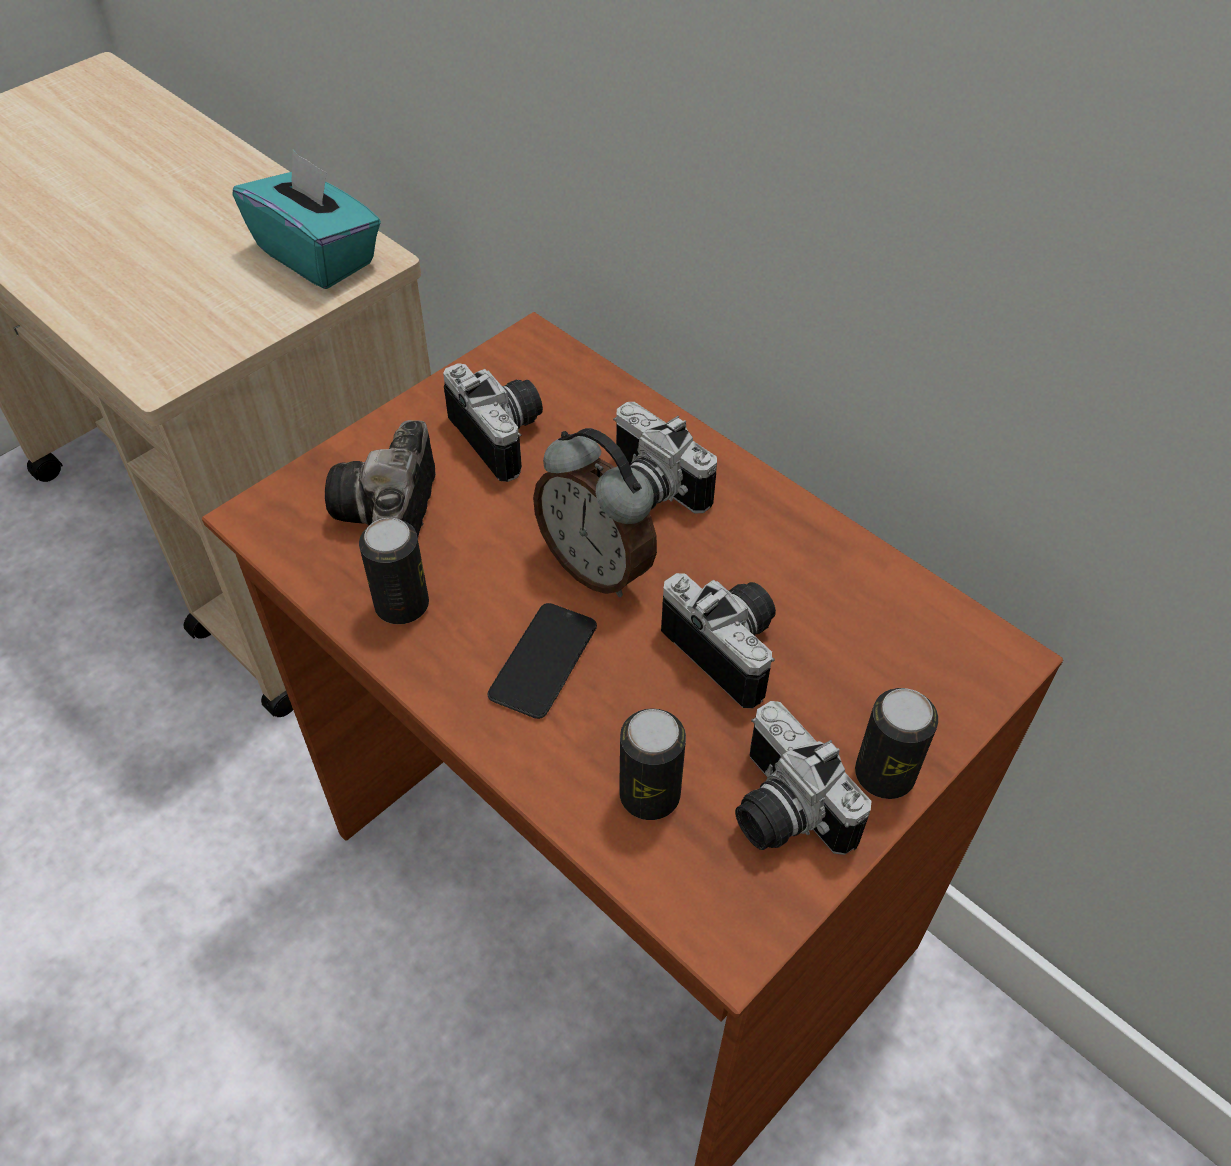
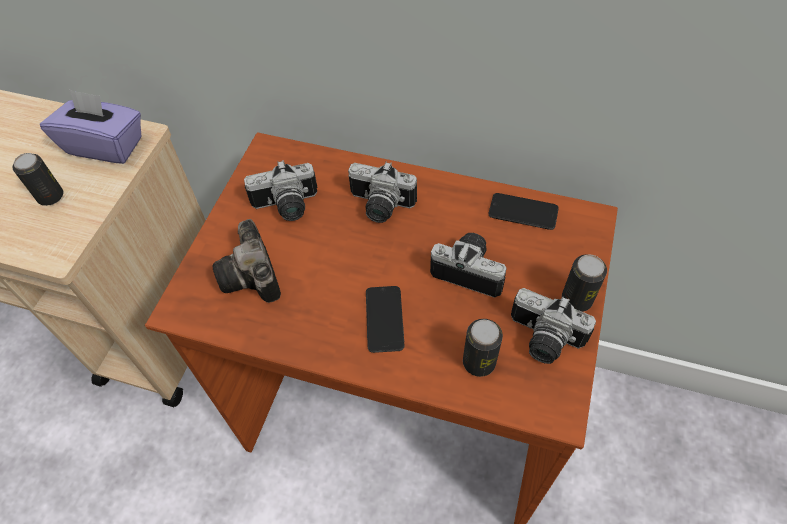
camera: 25 degrees left, 5 degrees up
(318, 256) = (106, 145): turquoise tissue box -> purple tissue box
(402, 605) = (292, 323): can -> can (50, 196)
(505, 435) = (286, 207): camera -> camera turned 135 degrees clockwise
(597, 567) = (380, 257): alarm clock -> none
(882, 596) = (523, 212): none -> phone

